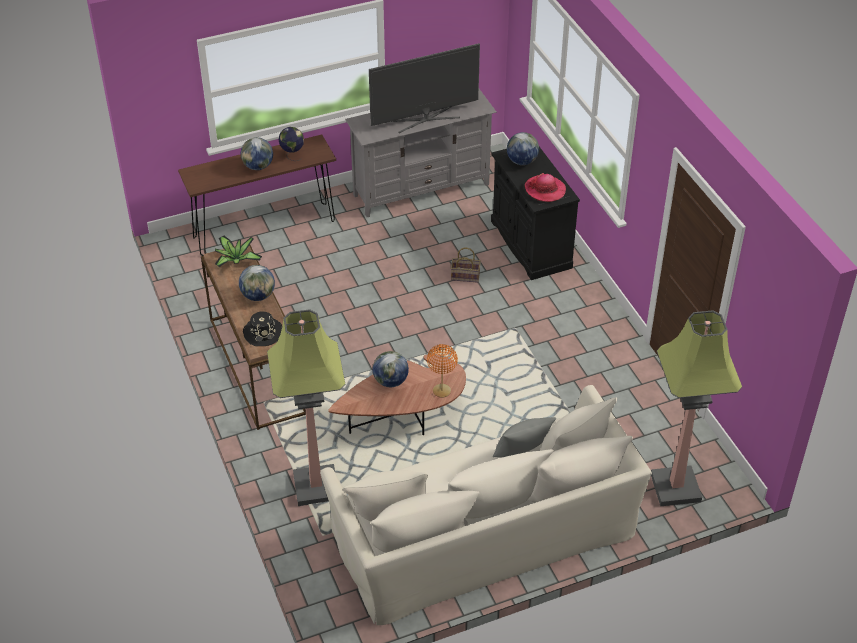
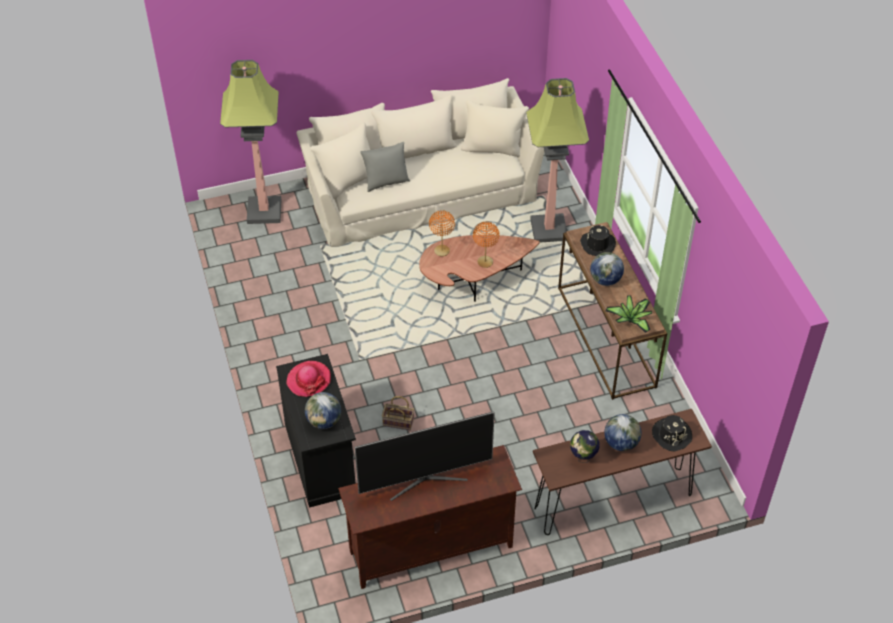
camera: 175 degrees left, 5 degrees up
(212, 174) = (671, 435): none -> black hat
(390, 381) = (485, 262): globe -> orange table lamp
(421, 189) = (430, 549): grey tv stand -> brown tv stand

